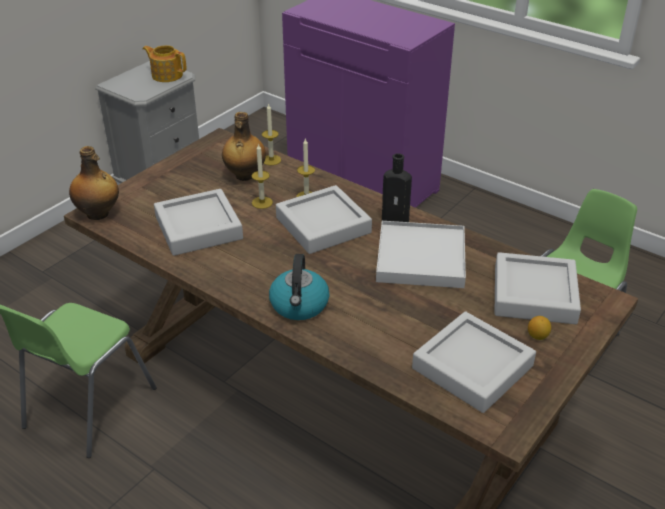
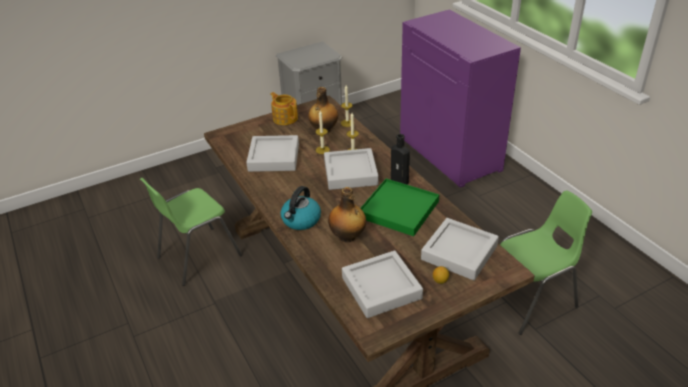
camera: 25 degrees right, 0 degrees up
(98, 214) = (223, 136): bottle -> bottle (347, 237)
(167, 75) = (323, 54): teapot -> teapot (285, 118)
(420, 258) = (399, 209): white tray -> green tray

